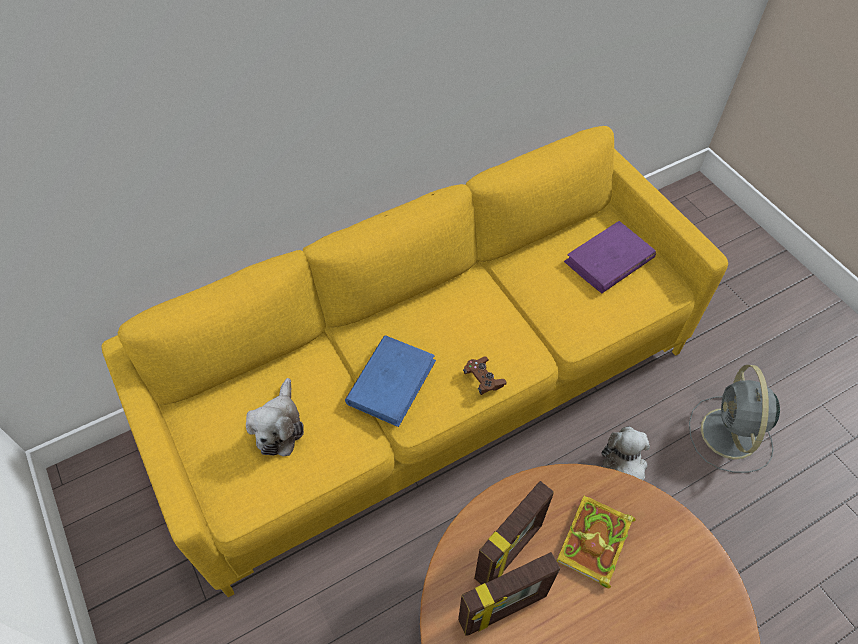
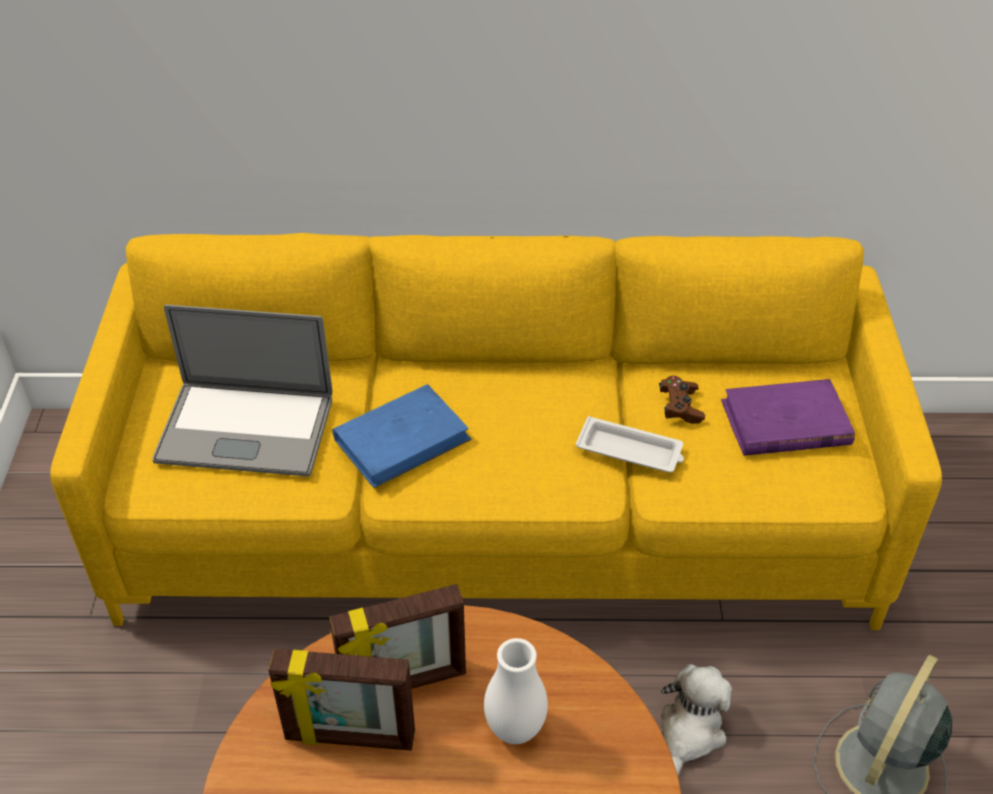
camera: 30 degrees right, 10 degrees down
(279, 426) = (245, 429): plush toy -> laptop
(483, 379) = (513, 484): brown game controller -> brown game controller (680, 407)
(536, 321) = (631, 451): none -> white tray
(594, 544) = (515, 729): book -> white vase

